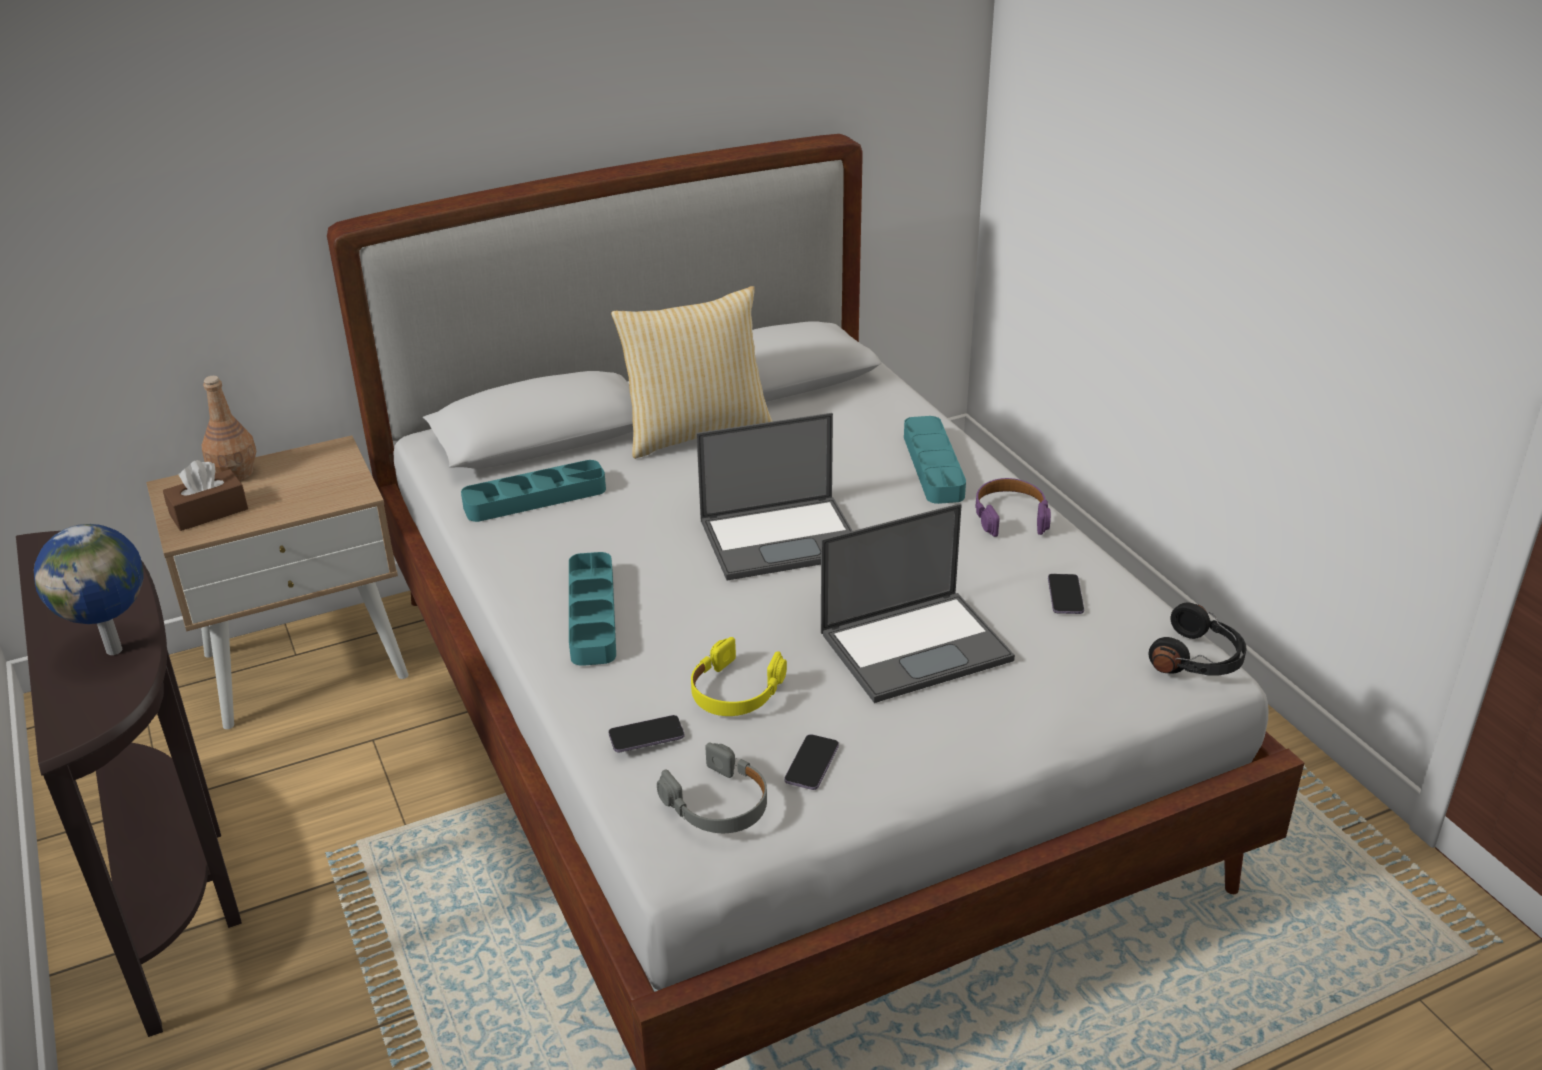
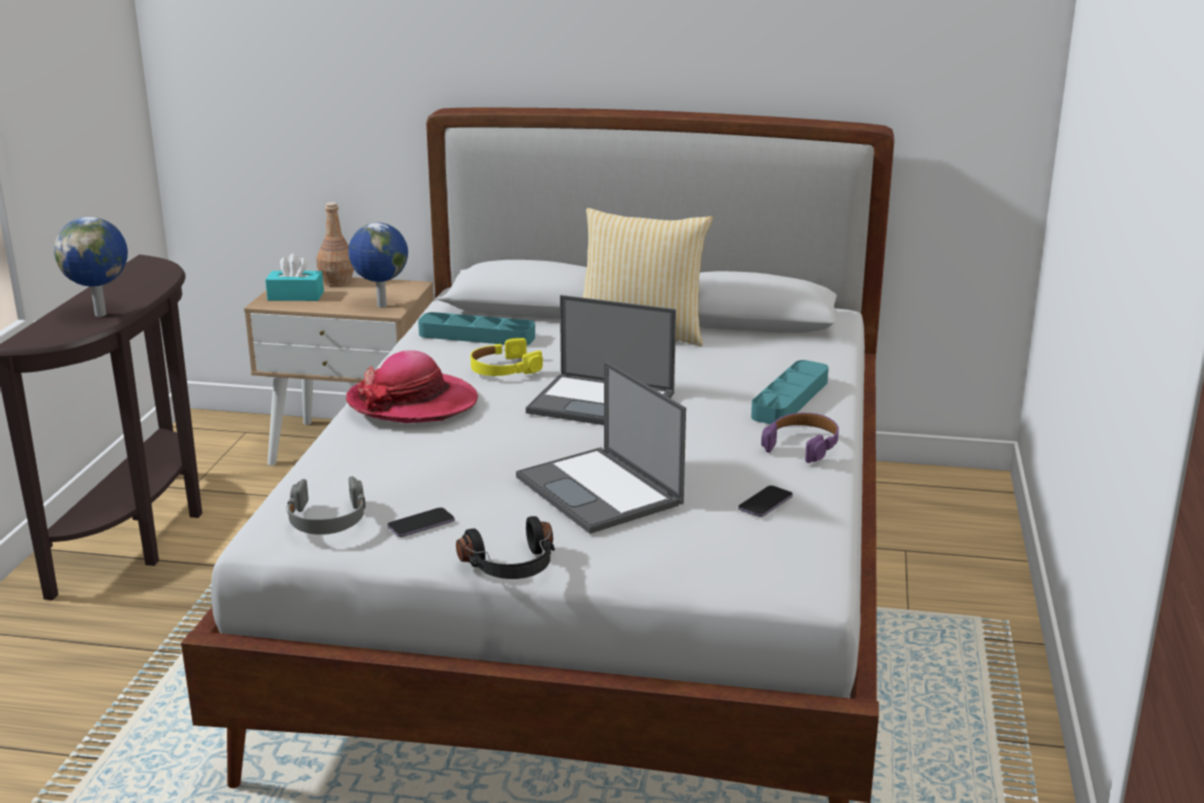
camera: 35 degrees right, 10 degrees down
(209, 512) = (295, 296): brown tissue box -> turquoise tissue box
(337, 491) = (380, 306): none -> globe
(592, 615) = (412, 403): turquoise tray -> hat
(646, 736) = (341, 470): phone -> none
(735, 691) = (431, 468): yellow headphones -> yellow headphones (504, 368)
(917, 645) = (600, 491): laptop -> laptop turned 45 degrees clockwise
(1198, 660) = (812, 578): black headphones -> black headphones (512, 568)

